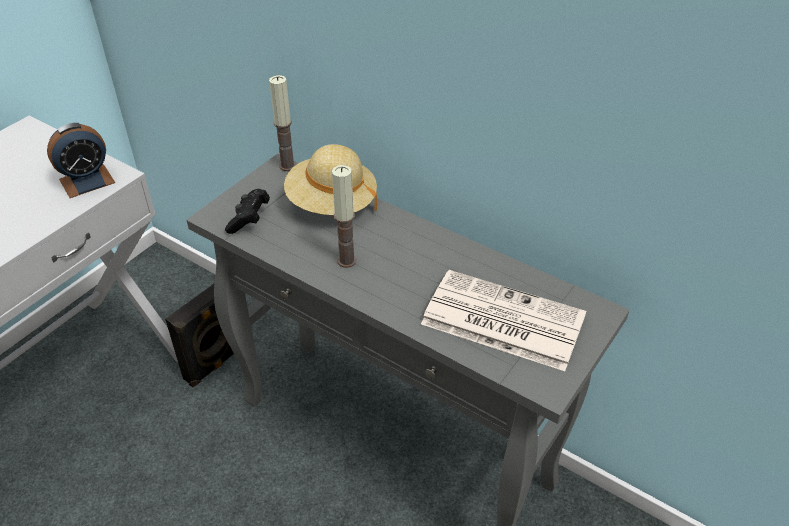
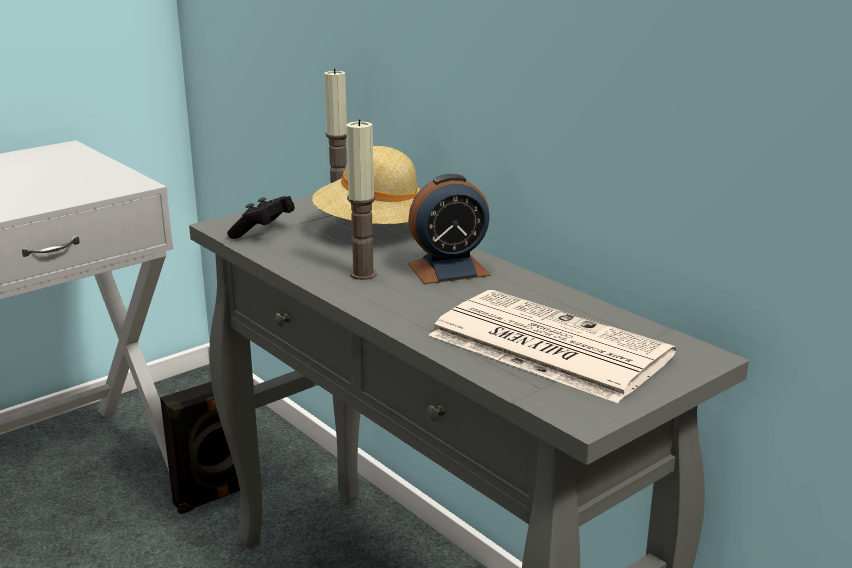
camera: 15 degrees right, 20 degrees down
(87, 181) = (98, 185): alarm clock -> alarm clock (448, 269)

